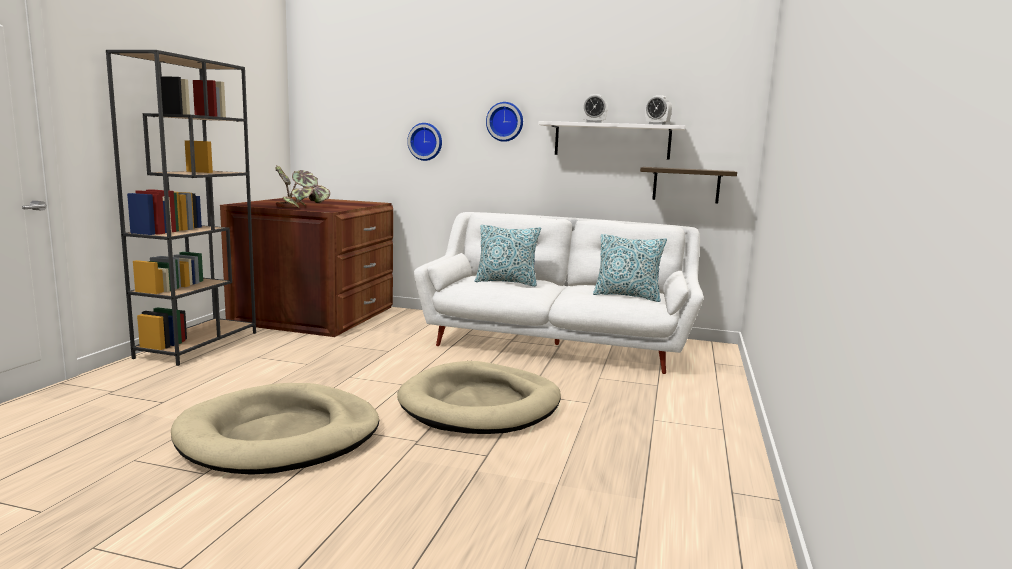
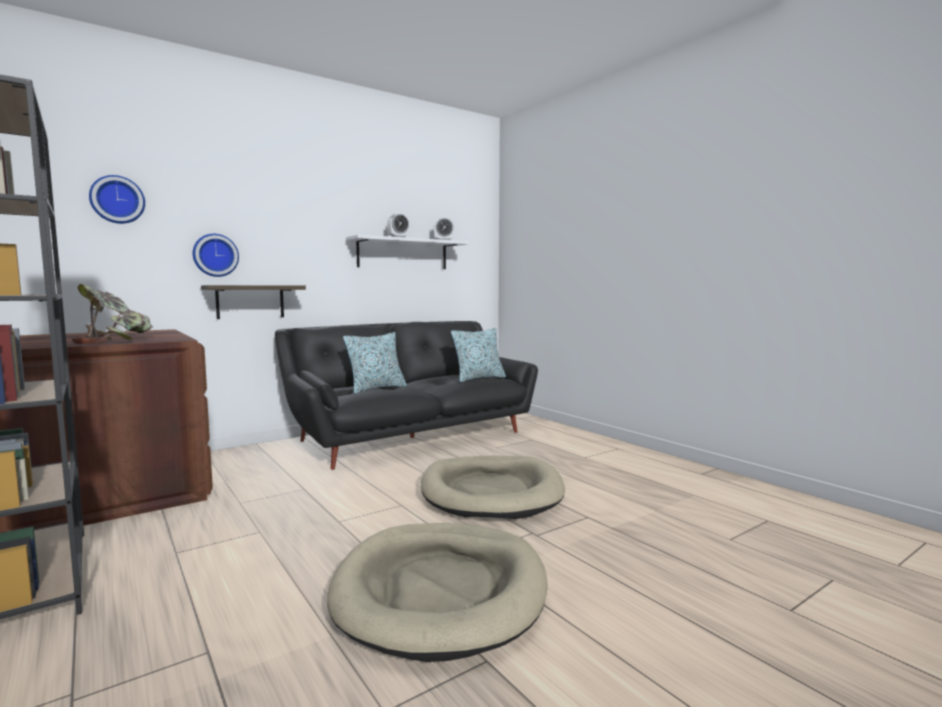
camera: 50 degrees left, 5 degrees down
(505, 122) = (307, 235): wall clock -> wall clock (117, 200)
(557, 344) = (412, 437): white sofa -> black sofa
(686, 185) = (457, 289): shelf -> shelf (250, 301)

